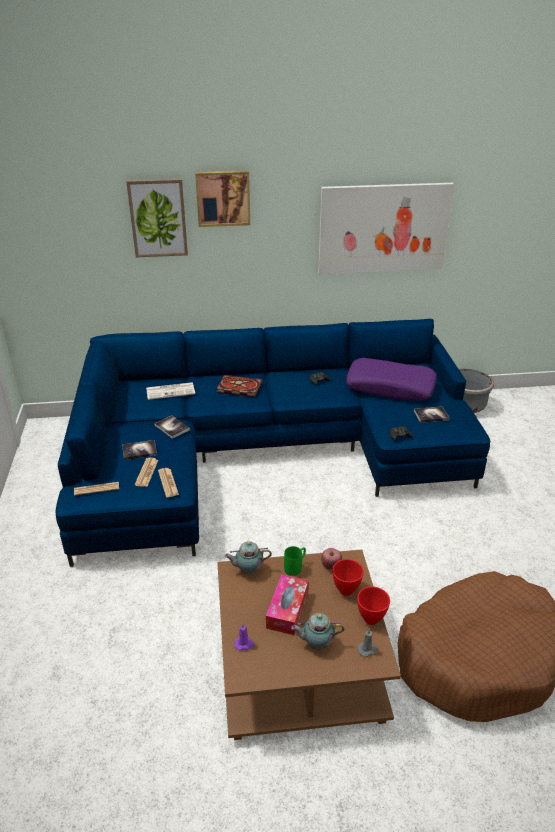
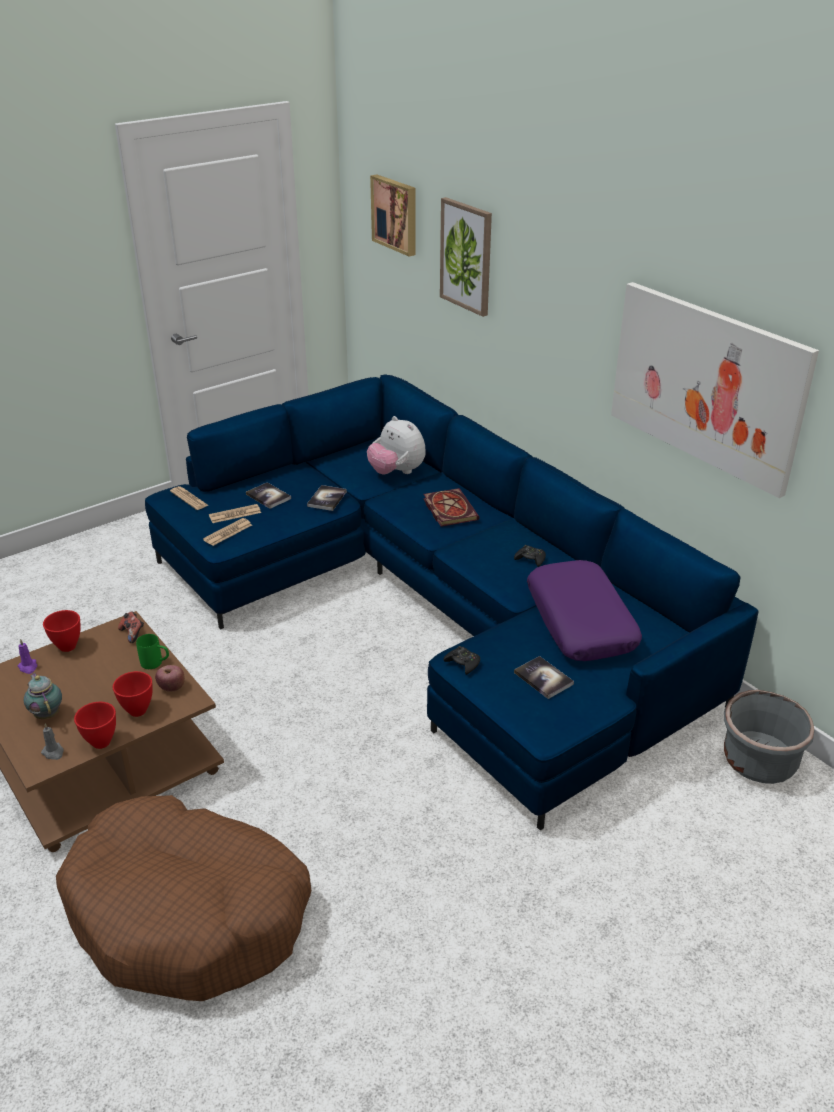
camera: 60 degrees right, 0 degrees up
(171, 391) = (396, 472): newspaper -> plush toy
(223, 198) = (526, 255): picture -> picture (396, 214)
(234, 613) = (67, 646): none -> red bowl
(248, 570) = (133, 634): teapot -> game controller
(287, 610) = (87, 679): tissue box -> none

